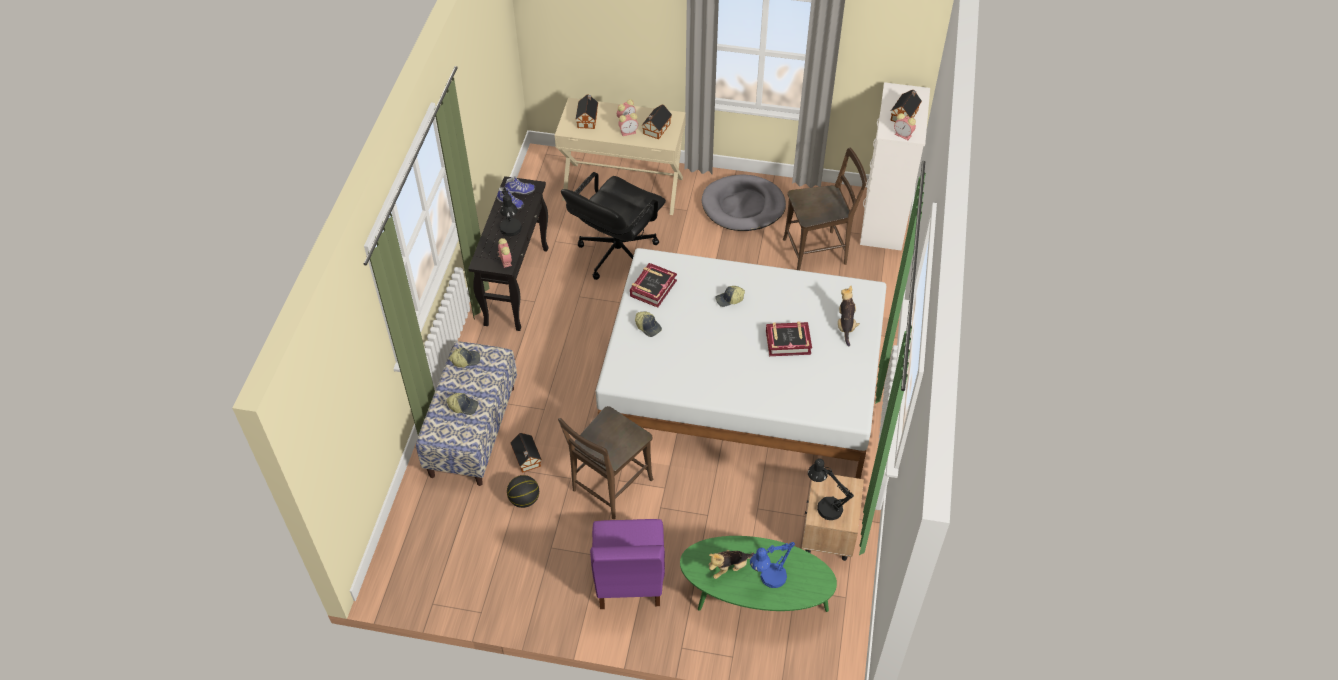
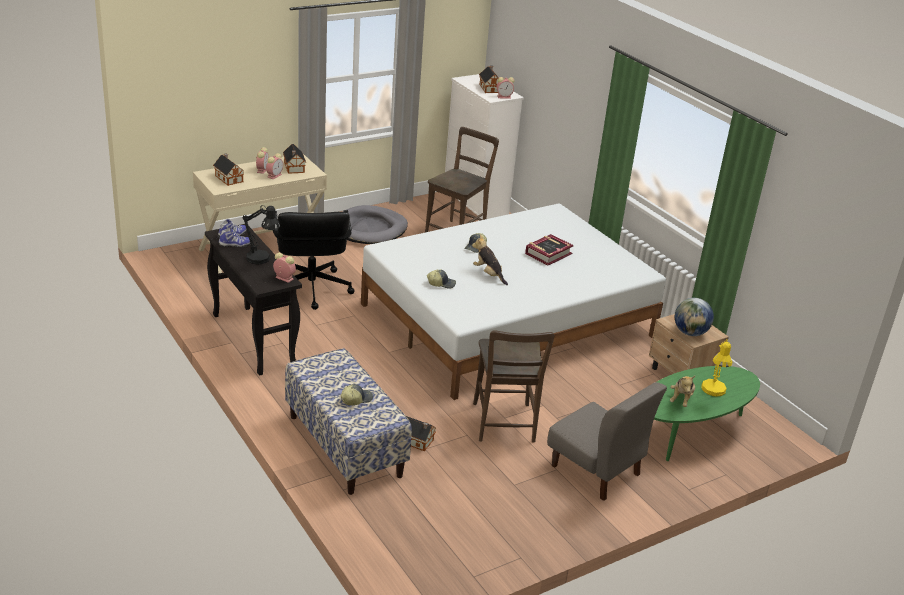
camera: 45 degrees left, 20 degrees down
(466, 360) = (314, 370): cap -> none
(524, 499) = (450, 467): basketball -> none
(629, 578) = (596, 470): purple chair -> grey chair
(653, 288) = (412, 262): book -> none
(768, 579) = (713, 392): blue table lamp -> yellow table lamp
(824, 506) = (690, 333): black table lamp -> globe
(846, 325) = (570, 231): plush toy -> plush toy (488, 274)

